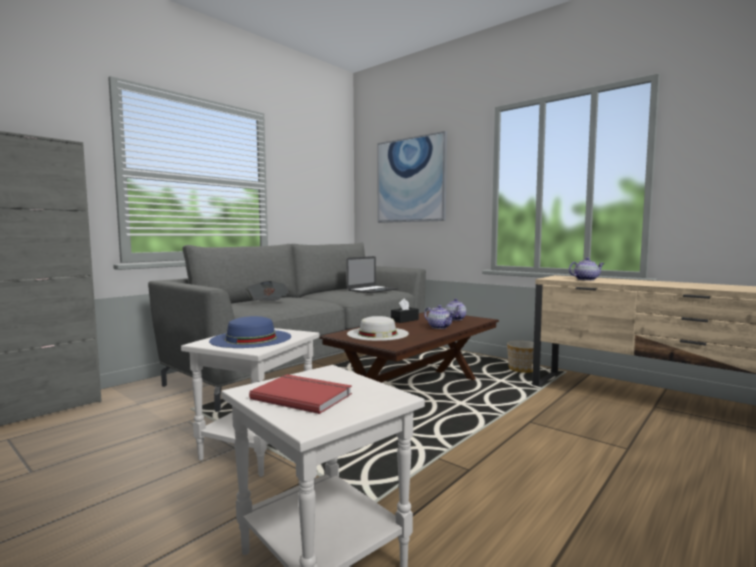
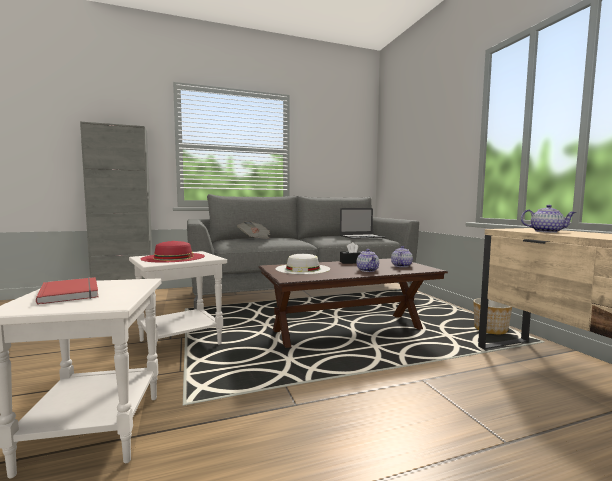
camera: 30 degrees right, 0 degrees up
(251, 338) = (173, 257): blue hat -> red hat
(411, 180) = (414, 138): picture -> none

